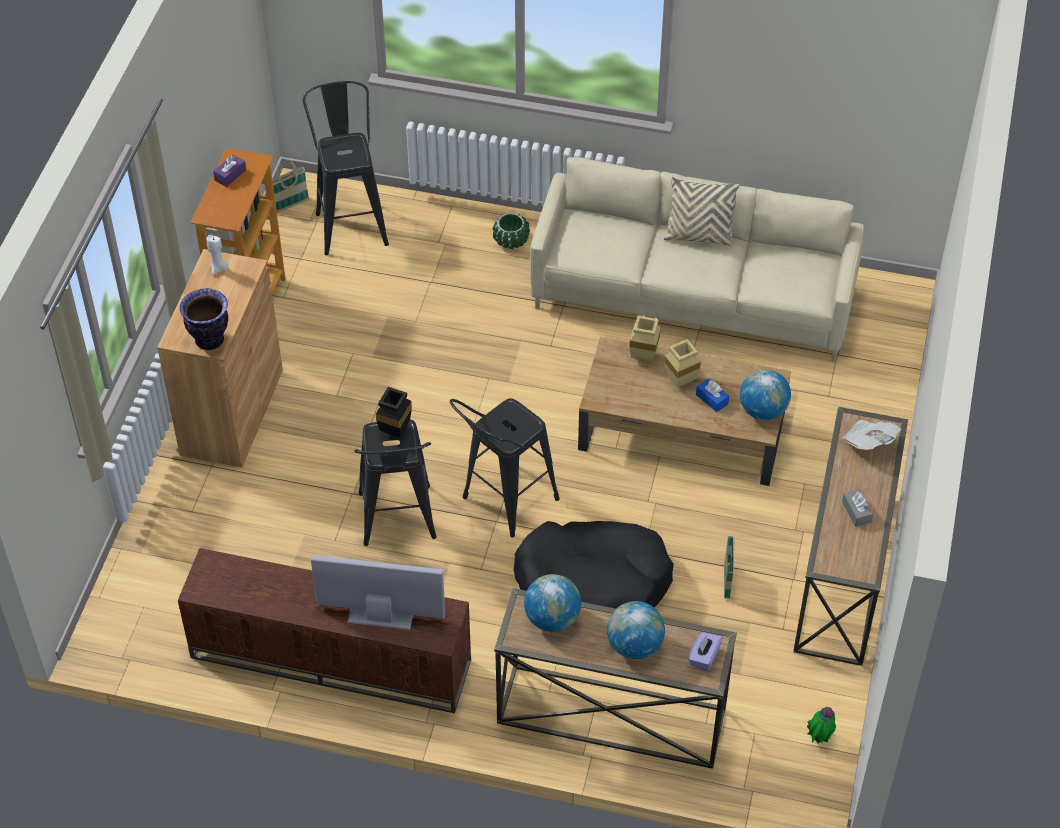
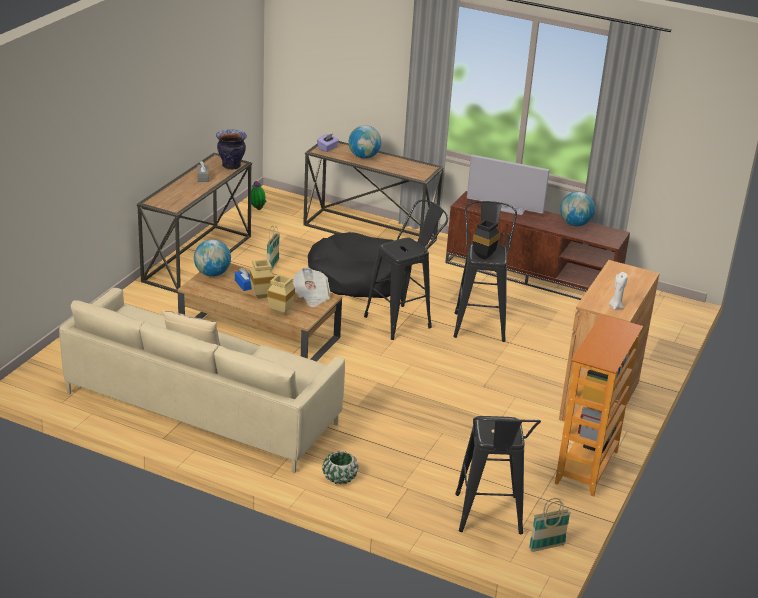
camera: 170 degrees left, 20 degrees down
(209, 340) = (620, 269): vase -> vase (231, 166)
(230, 175) = (610, 351): purple tissue box -> none
(552, 618) = (406, 171): globe -> globe (575, 224)
(869, 442) = (171, 198): newspaper -> newspaper (311, 296)

